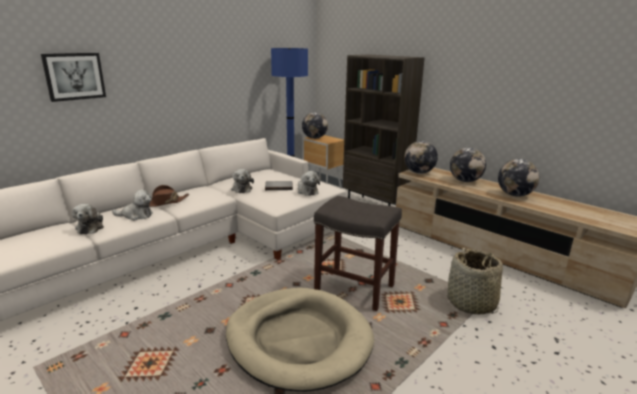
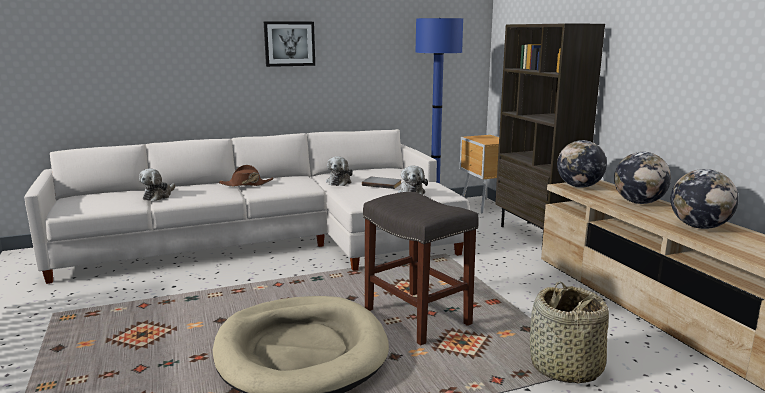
camera: 25 degrees right, 5 degrees down
(74, 76) = (180, 42): picture -> picture (289, 43)
(136, 215) = (206, 191): plush toy -> none
(314, 138) = (476, 138): globe -> none

